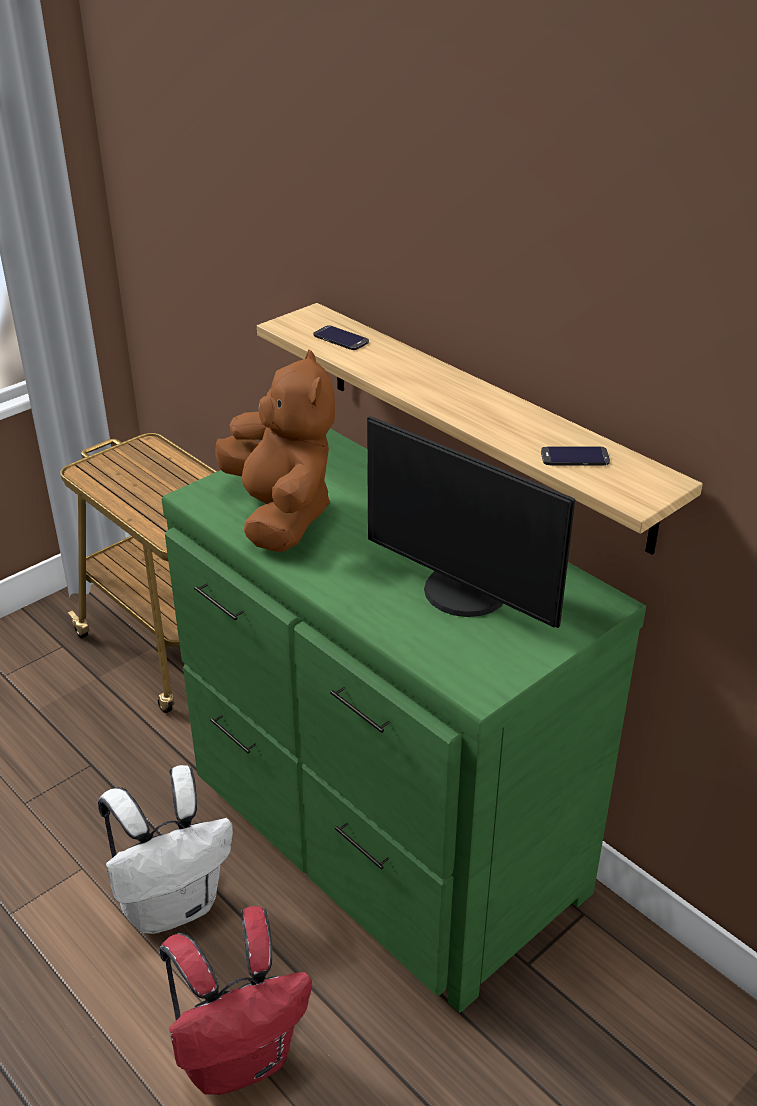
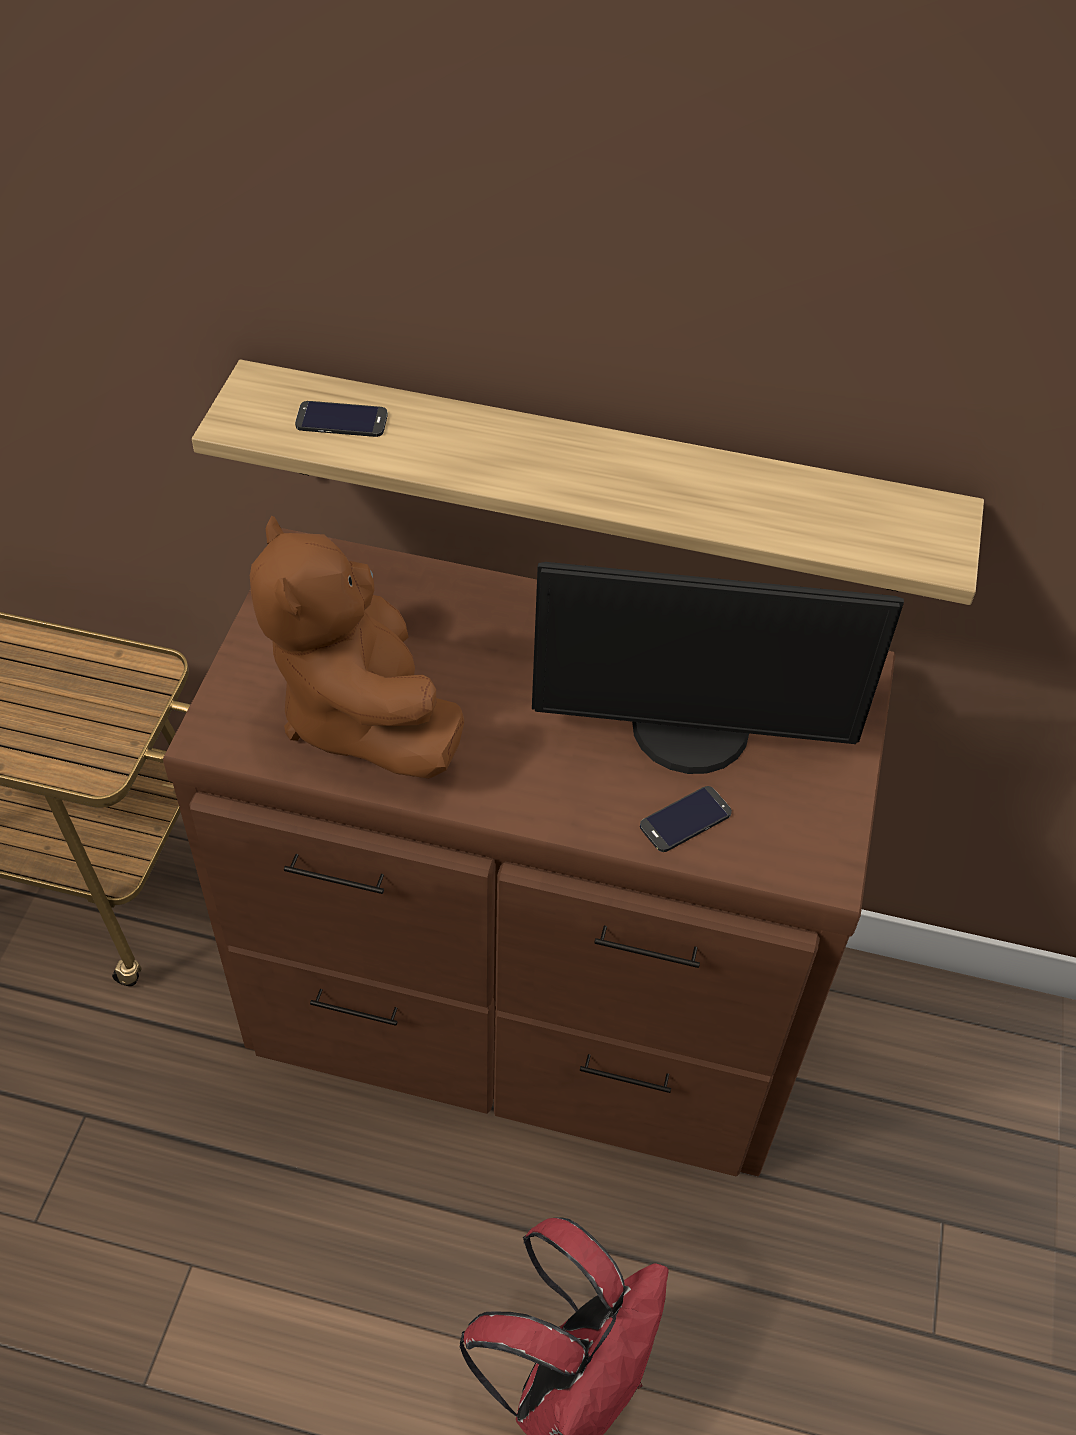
camera: 35 degrees left, 15 degrees up
(173, 904) = (347, 1241): white backpack -> none
(280, 515) = (361, 714): brown plush toy -> brown plush toy turned 150 degrees counterclockwise
(381, 835) = (527, 1008): green dresser -> brown dresser
(574, 457) = (819, 518): phone -> phone (685, 819)

